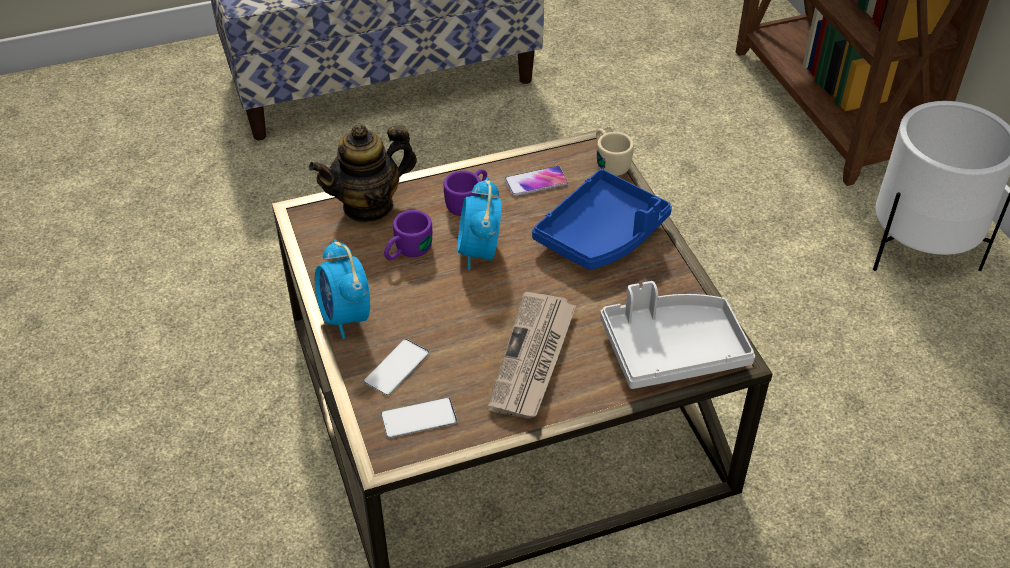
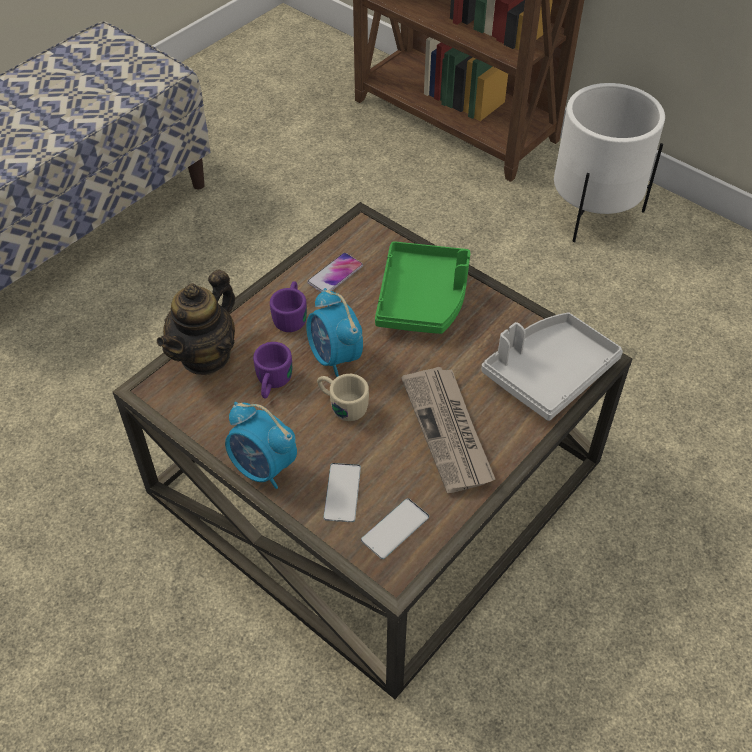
camera: 30 degrees left, 5 degrees up
(602, 234) = (423, 298): blue tray -> green tray
(609, 161) = (381, 232): beige mug -> beige mug (341, 404)

